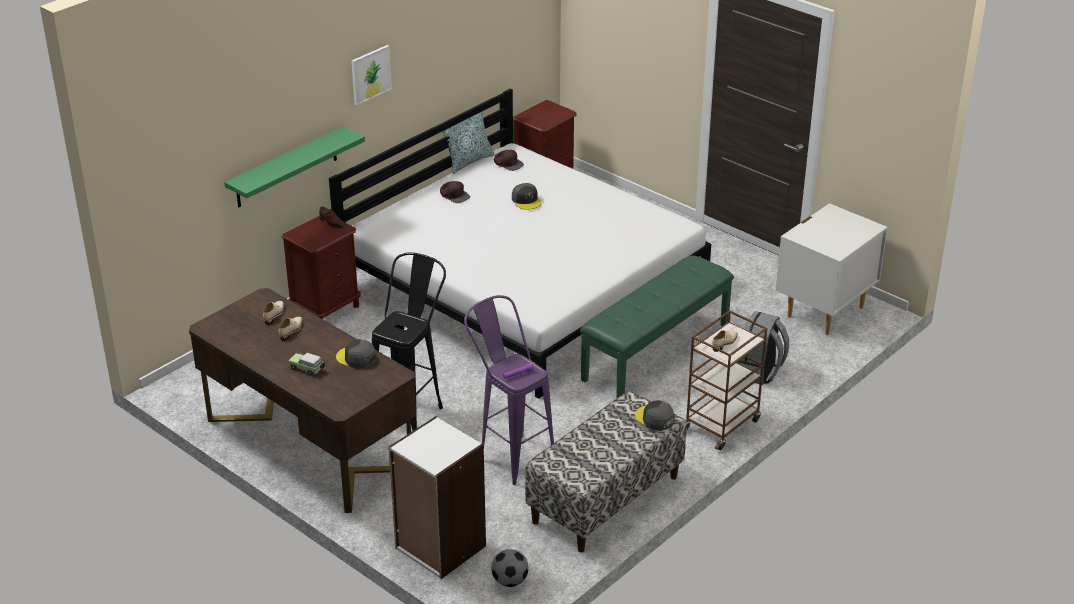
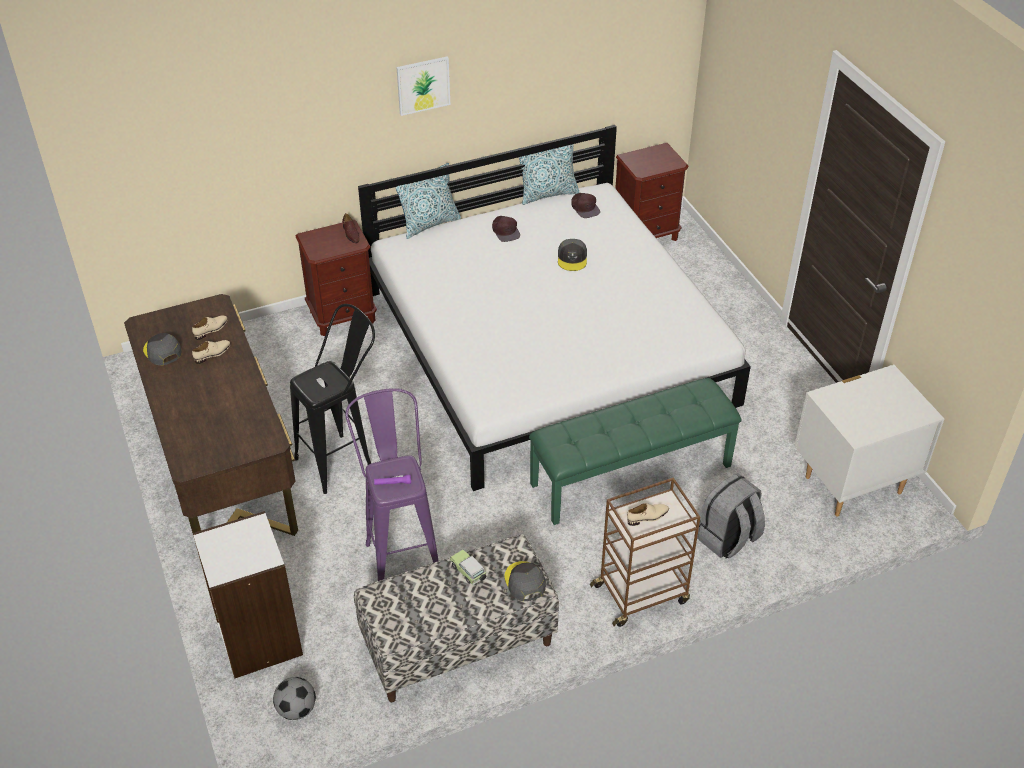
camera: 25 degrees right, 10 degrees up
(286, 168) = (306, 167): green shelf -> none
(307, 369) = (193, 406): toy car -> toy car (469, 572)
(356, 358) = (247, 408): grey cap -> grey cap (162, 351)
(384, 205) = (429, 224): none -> pillow

